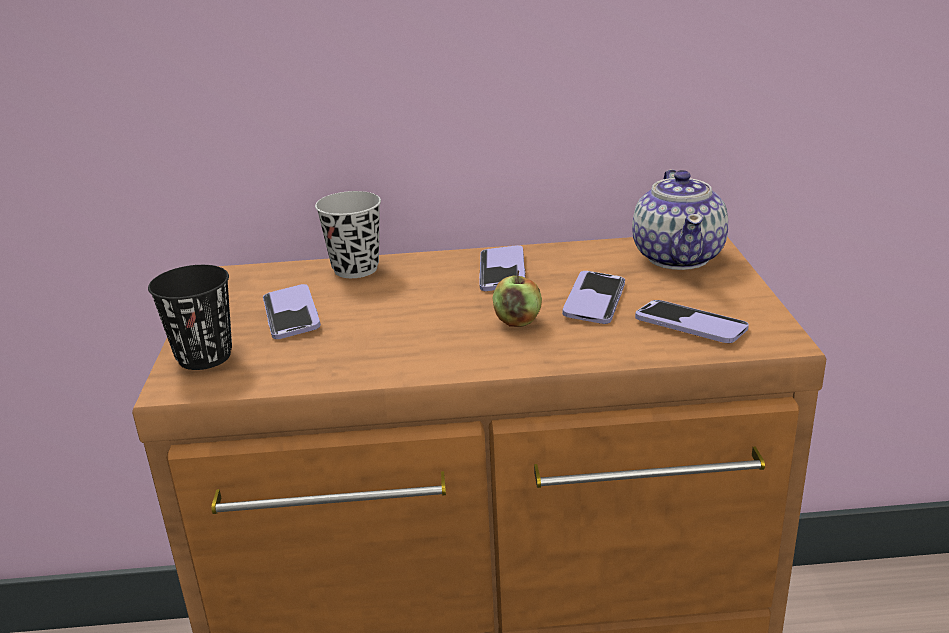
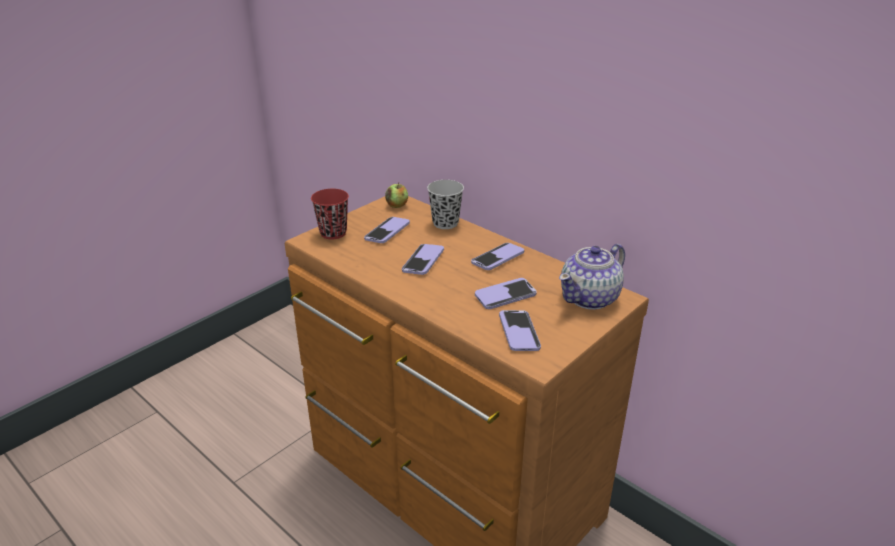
camera: 45 degrees right, 5 degrees up
(204, 356) = (333, 233): black cup -> red cup
(417, 319) = (423, 261): none -> phone
(517, 321) = (456, 285): apple -> apple (397, 205)

